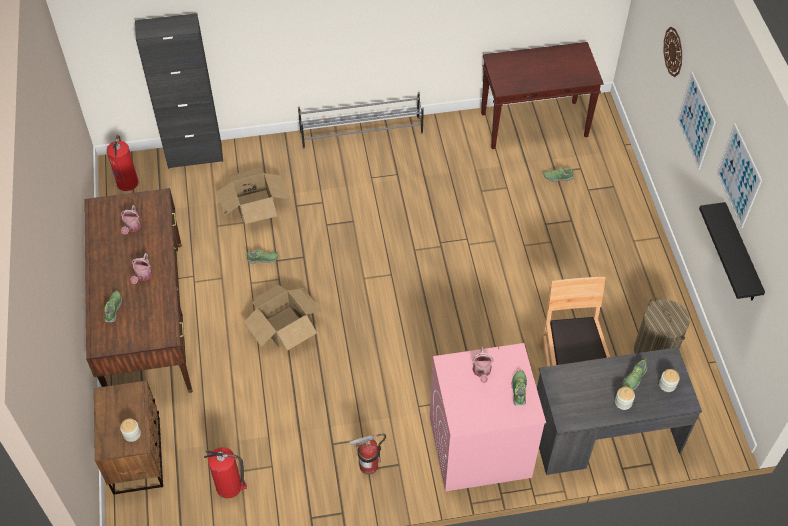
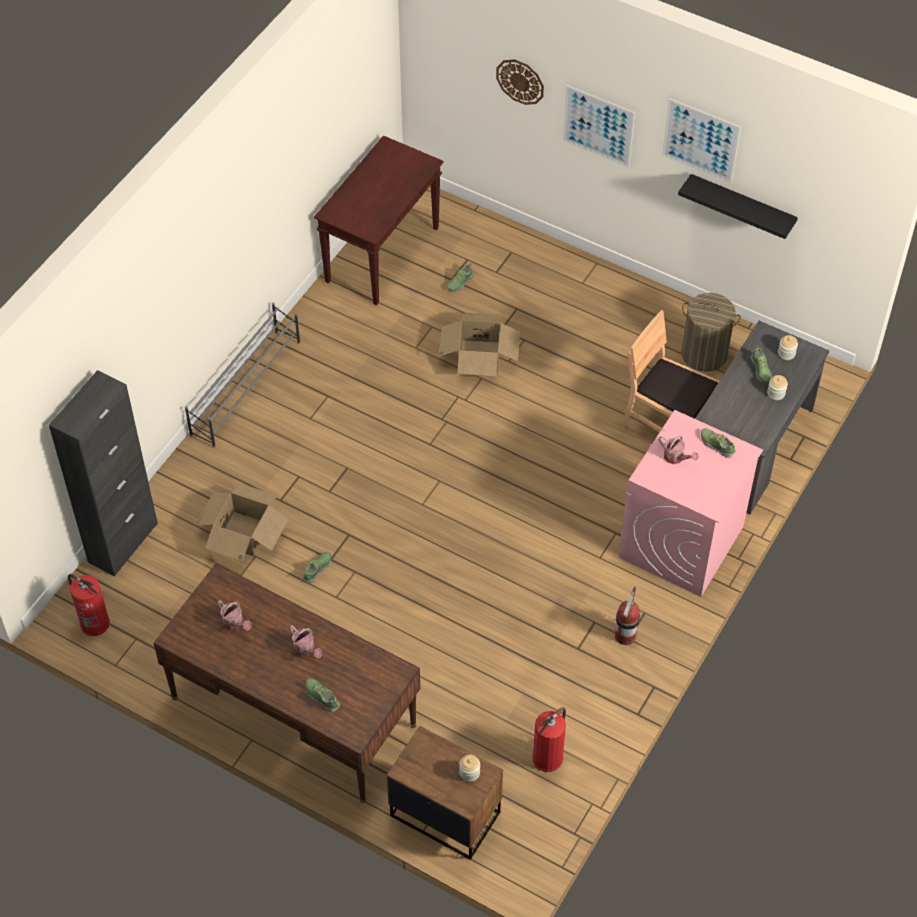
camera: 50 degrees left, 0 degrees up
(284, 326) = (414, 603): cardboard box -> cardboard box (479, 356)

